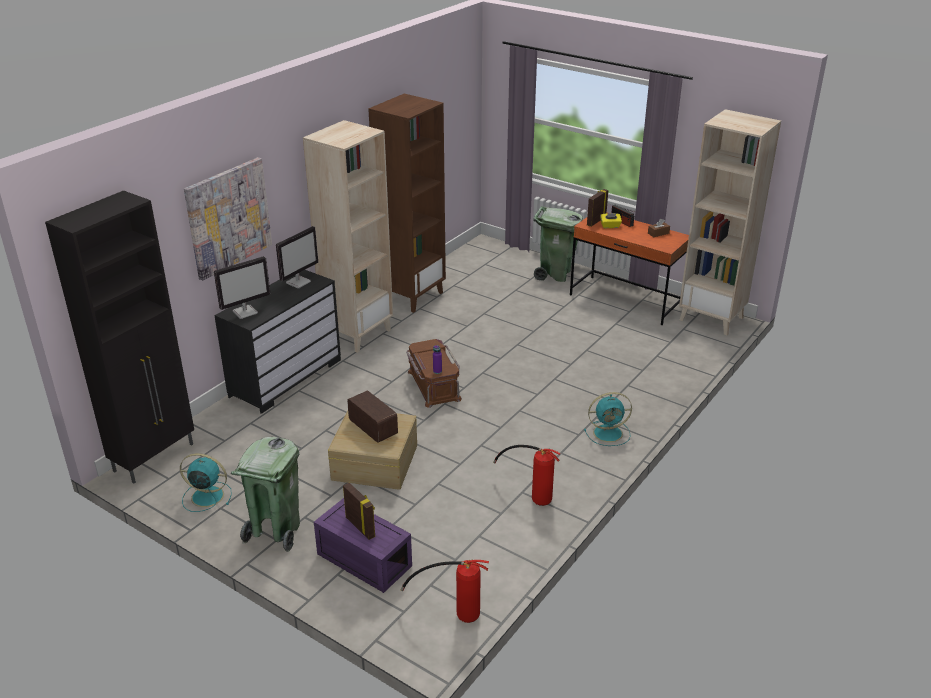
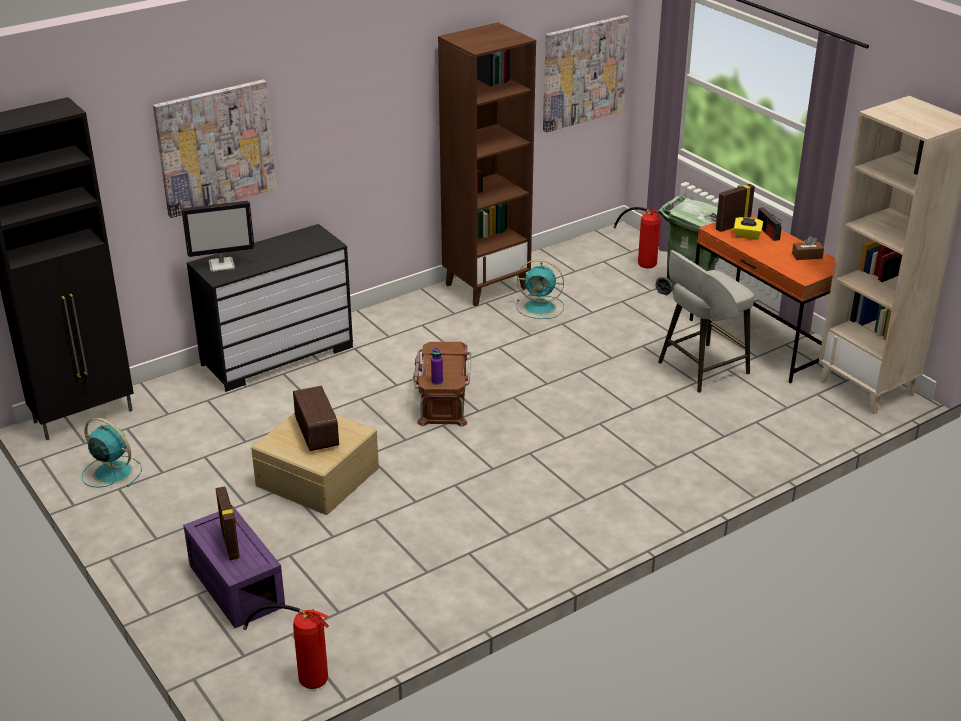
camera: 20 degrees right, 0 degrees up
(275, 531) = (161, 528): green trash can -> none
(298, 282) = (304, 240): monitor -> none
(358, 334) = (392, 320): beige bookcase -> none
(454, 126) = (583, 72): none -> picture
(532, 494) = (479, 559): fire extinguisher -> fire extinguisher (640, 260)
(598, 327) = (701, 369): none -> grey stool
(609, 433) = (626, 506): turquoise fan -> turquoise fan (541, 307)

